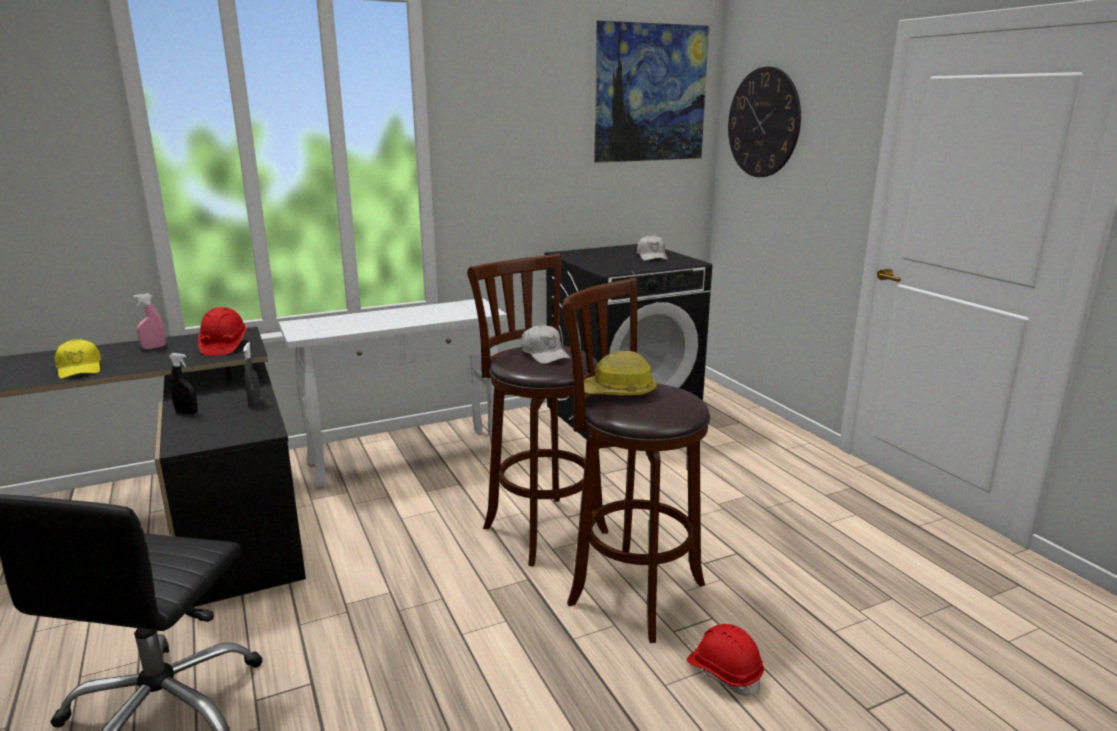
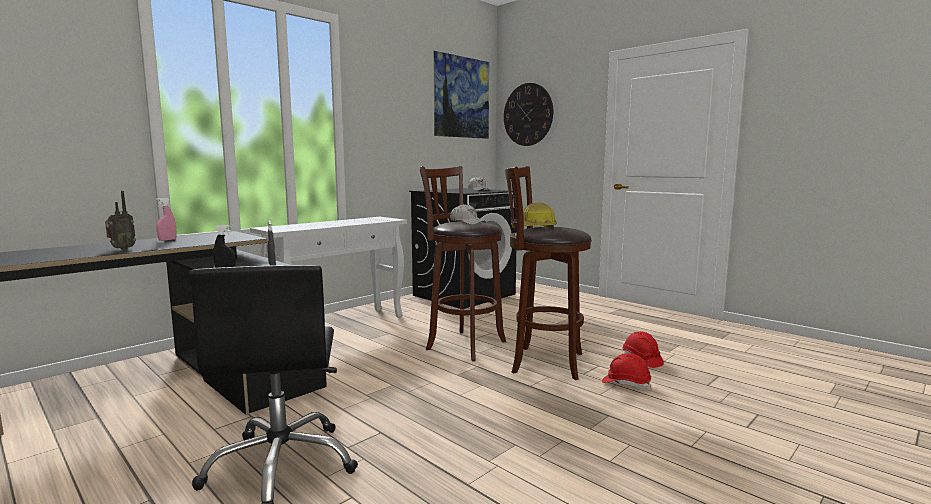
camera: 20 degrees left, 10 degrees down
(80, 369) = (121, 249): yellow cap -> radio
(224, 346) = (226, 237): red hard hat -> red hard hat (641, 360)

